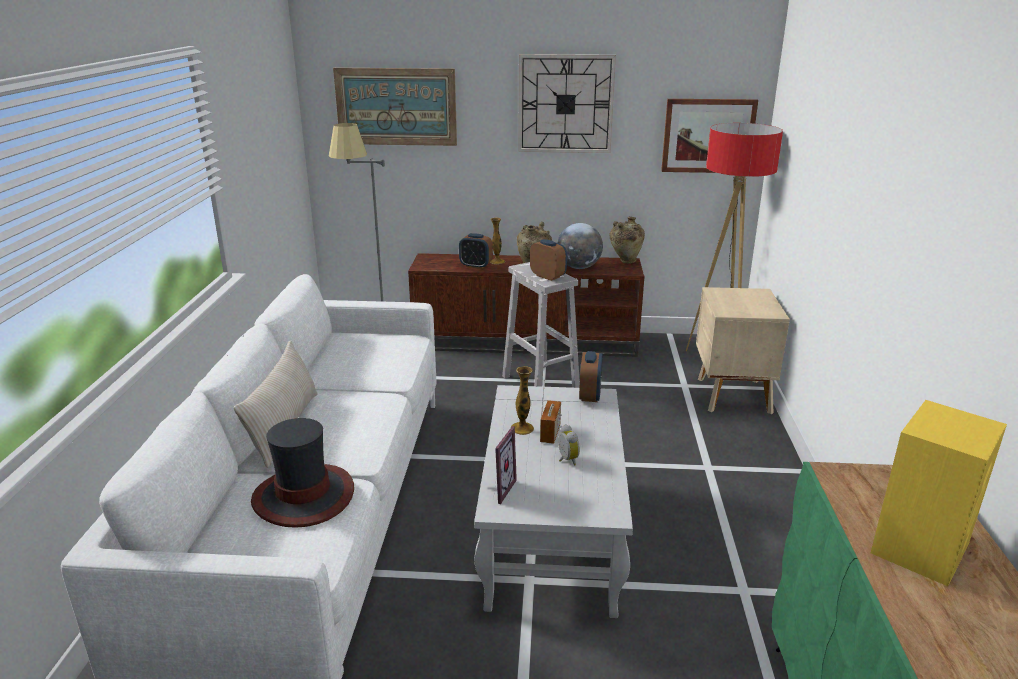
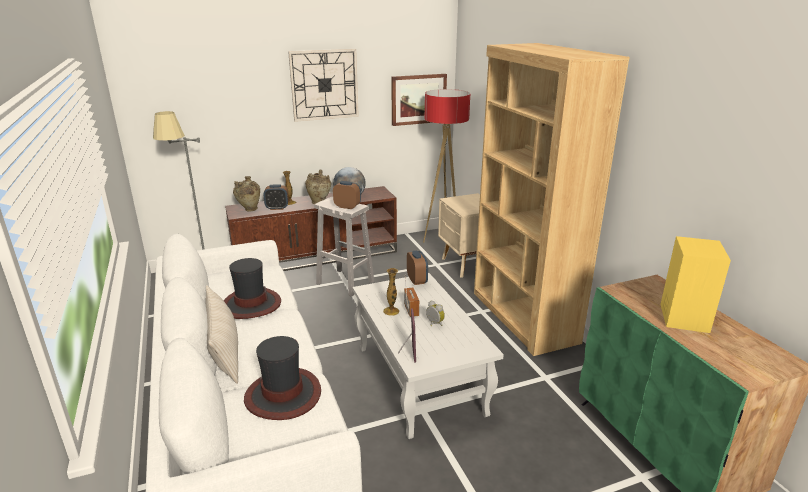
camera: 25 degrees left, 0 degrees up
(355, 379) = (251, 304): none -> hat
(396, 107) = (196, 96): picture -> none
(625, 261) = (377, 189): beige vase -> beige vase (249, 210)
(768, 492) = (523, 317): none -> brown bookcase

